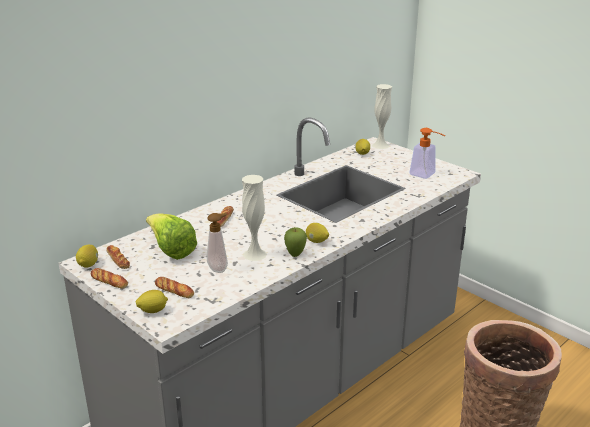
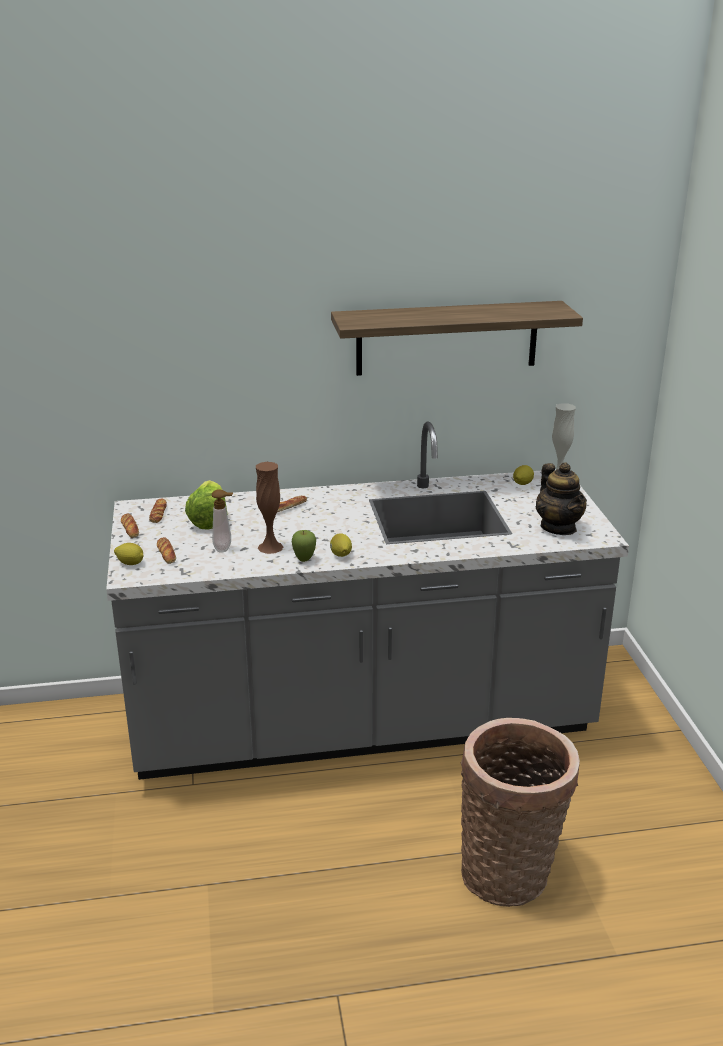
camera: 35 degrees right, 0 degrees up
(89, 264) = (133, 510): lemon -> none
(254, 254) = (270, 547): white vase -> brown vase
(300, 46) = (447, 338): none -> shelf
(426, 175) = (558, 527): soap dispenser -> teapot

